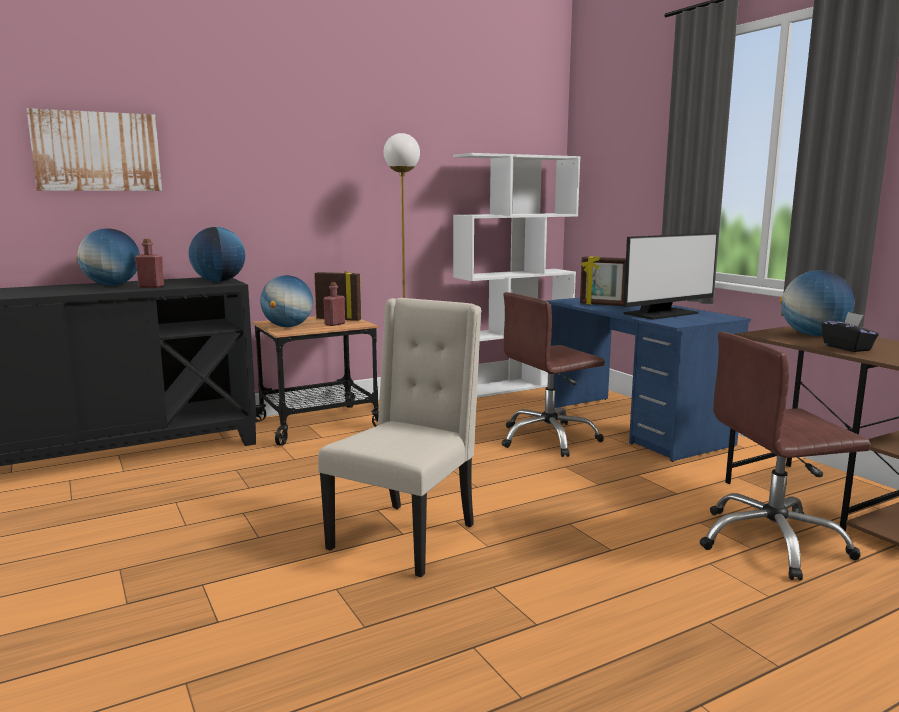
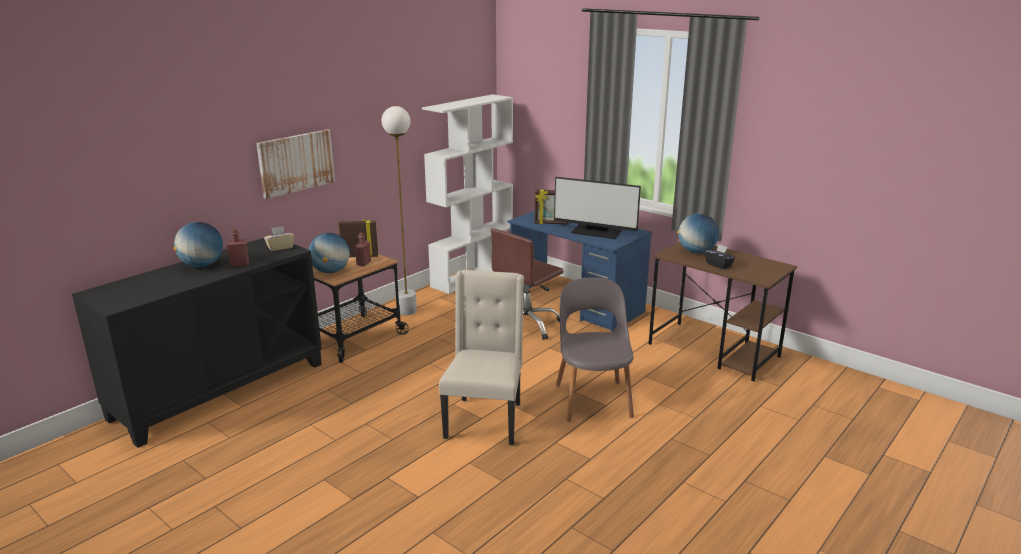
camera: 20 degrees left, 10 degrees up
(97, 151) = (170, 158): picture -> picture (296, 162)
(219, 281) = (280, 247): globe -> beige tissue box
(595, 537) = (593, 398): none -> grey chair
(662, 314) = (596, 232): monitor -> monitor turned 75 degrees clockwise
(772, 542) = (686, 383): brown office chair -> none

